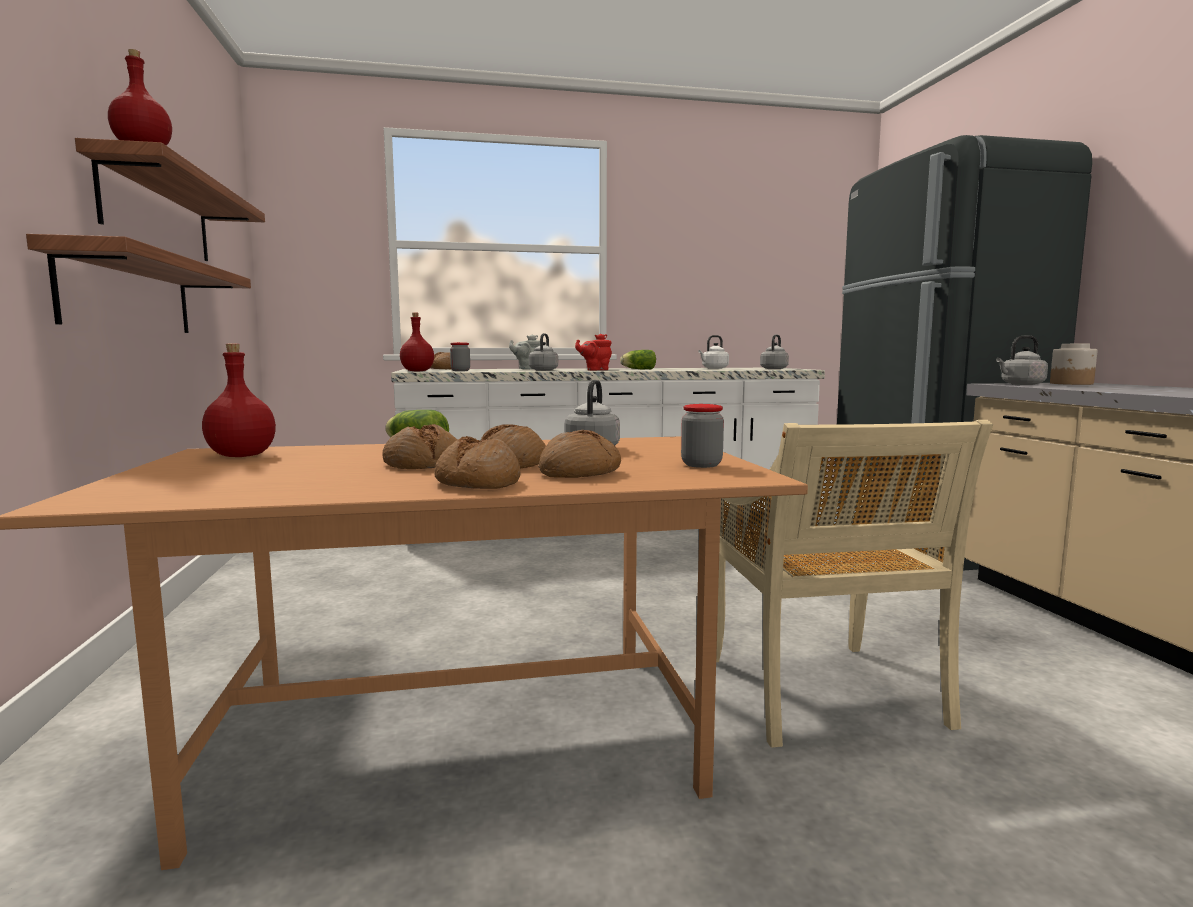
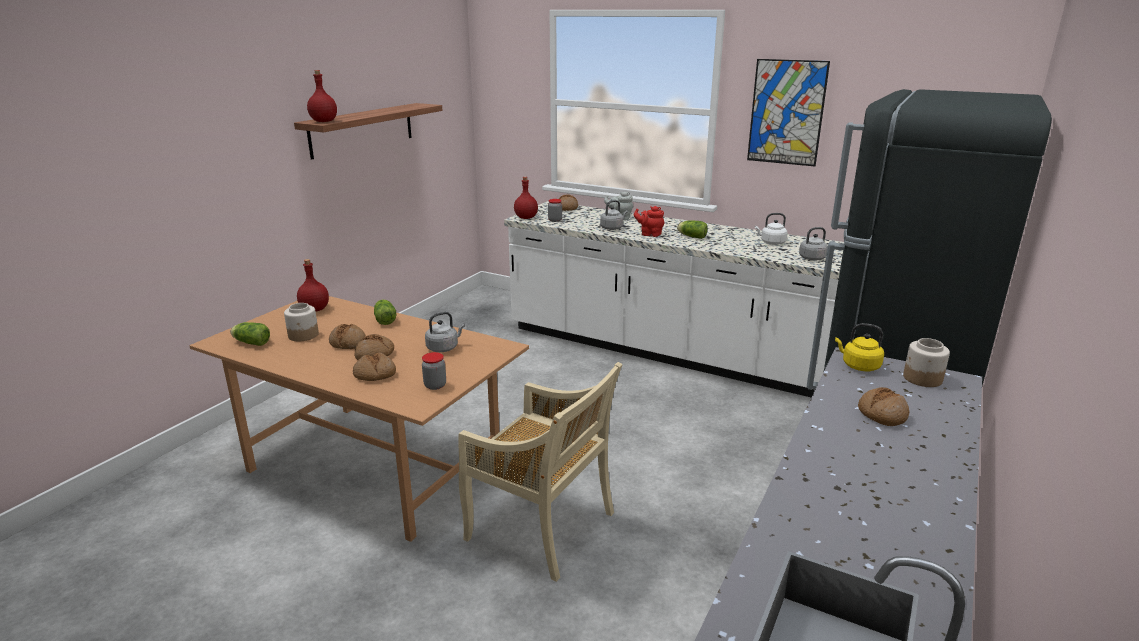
camera: 40 degrees right, 15 degrees up
(130, 295) = (335, 187): shelf -> none
(194, 490) = (250, 342): none -> lettuce
(304, 471) = (303, 335): none -> jar
(477, 483) = (325, 370): bread -> bread (881, 414)
(679, 247) = (786, 112): none -> picture
(823, 694) = (543, 528): beige chair -> beige chair turned 90 degrees counterclockwise
(1020, 384) = (858, 366): grey kettle -> yellow kettle

